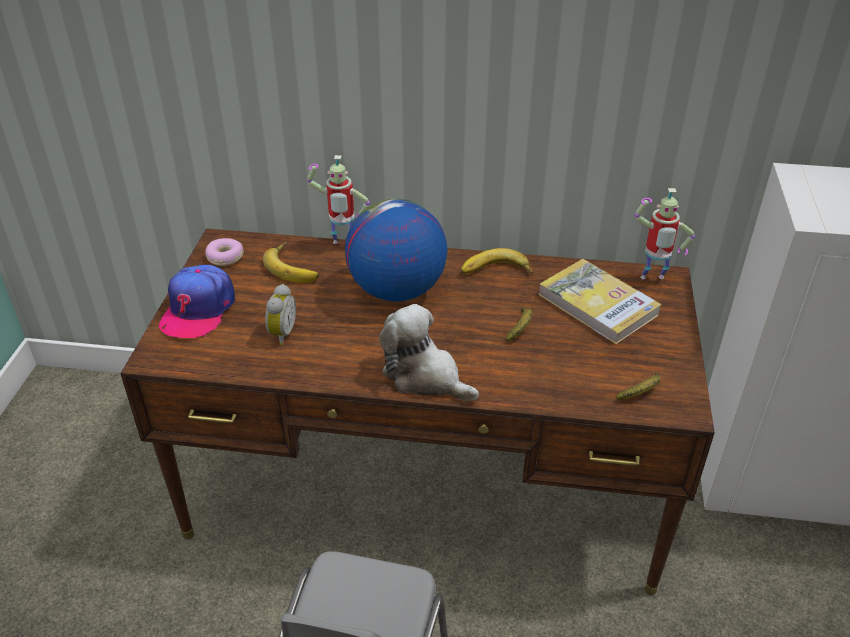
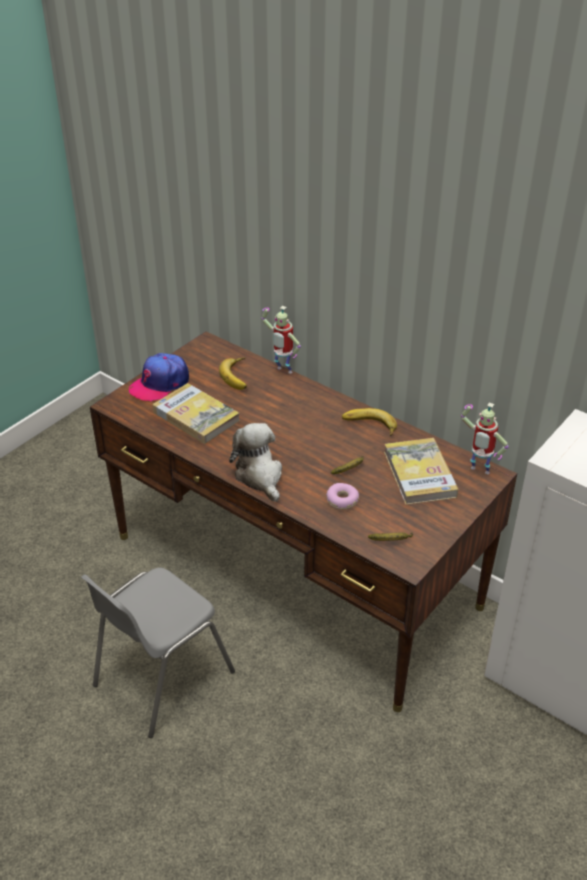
camera: 30 degrees right, 0 degrees up
(225, 257) = (201, 355): donut -> donut (342, 501)
(281, 333) = (196, 416): alarm clock -> book
(396, 290) = (290, 415): globe -> none

